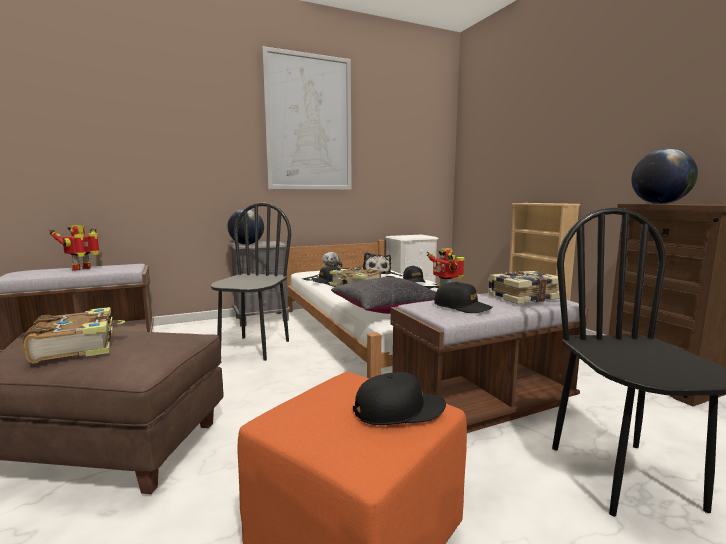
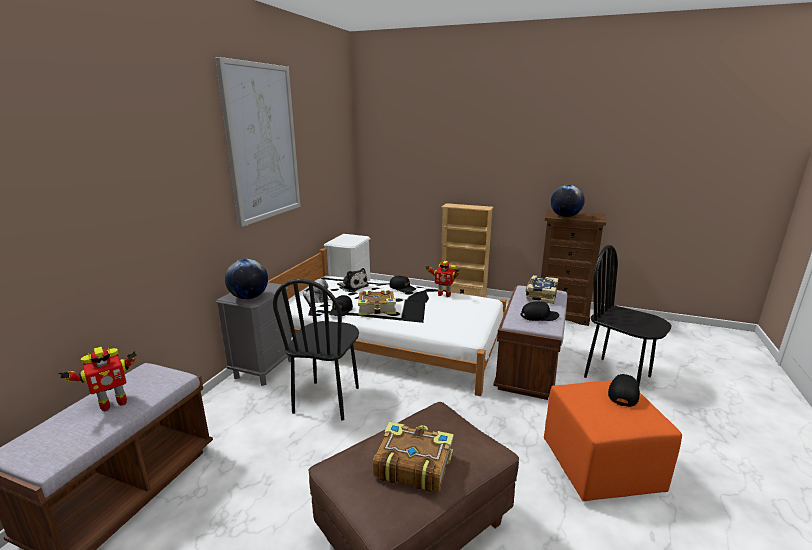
camera: 45 degrees left, 10 degrees up
(83, 269) = (112, 404): toy robot -> toy robot turned 105 degrees counterclockwise
(254, 348) = (327, 400): black chair -> black chair turned 135 degrees counterclockwise
(386, 309) = (449, 326): black pillow -> none

